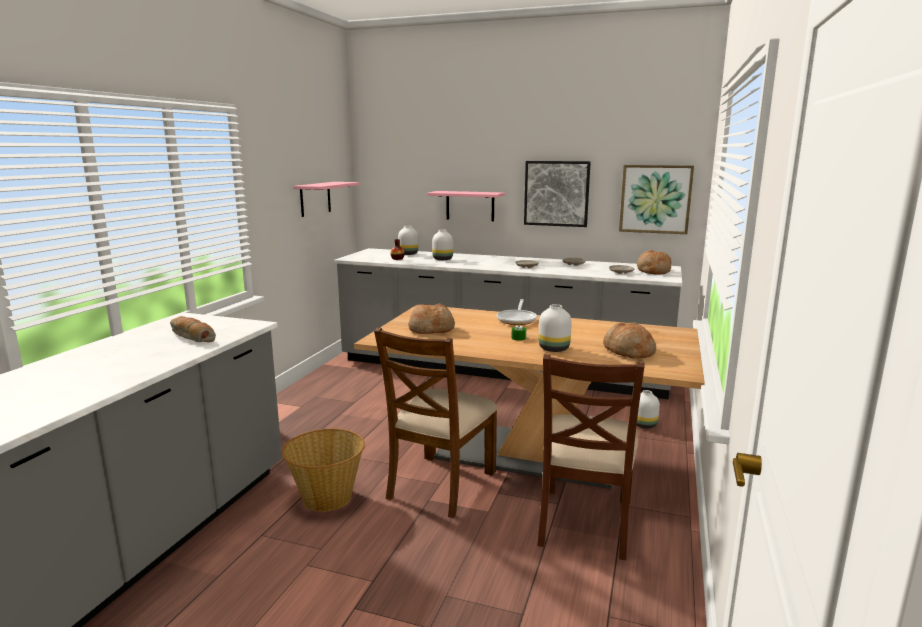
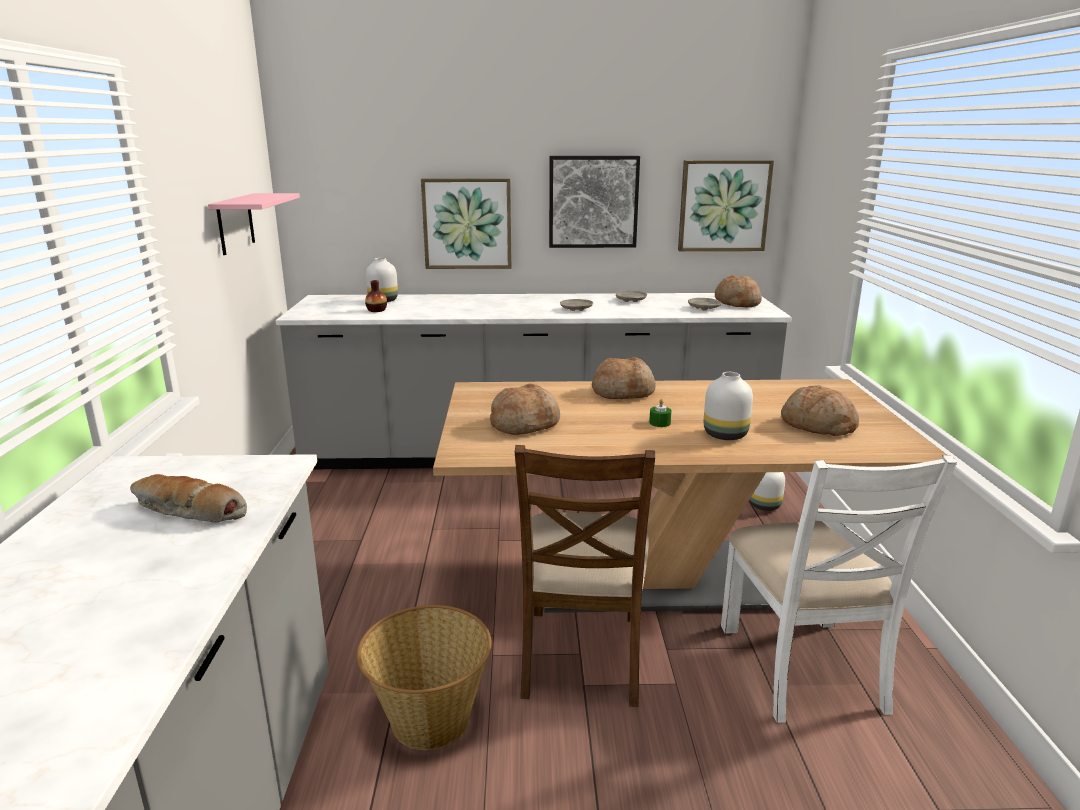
camera: 20 degrees left, 5 degrees up
(442, 259) = (444, 306): white vase -> none
(470, 206) = (467, 223): pink shelf -> picture
(517, 319) = (623, 392): frying pan -> bread
(584, 521) = (803, 667): brown chair -> white chair

